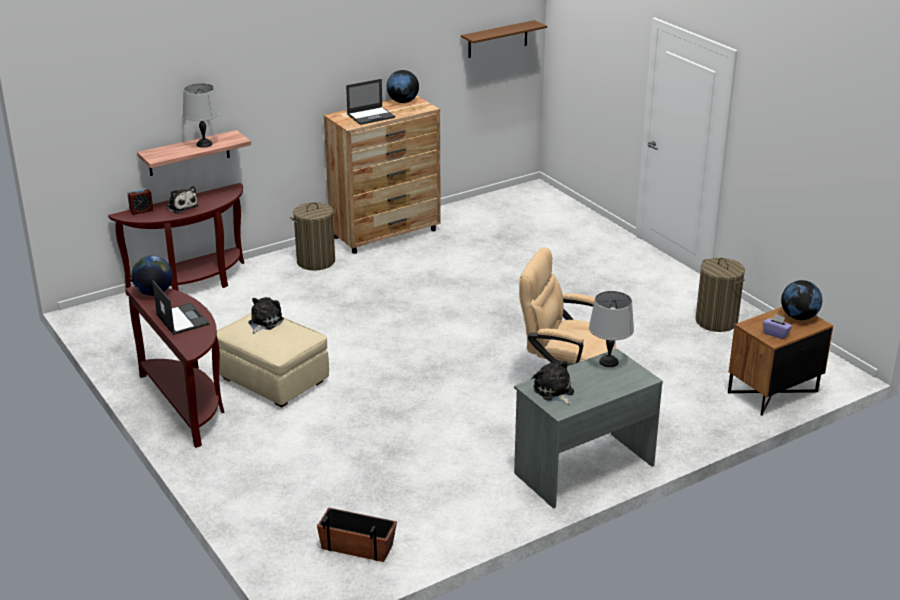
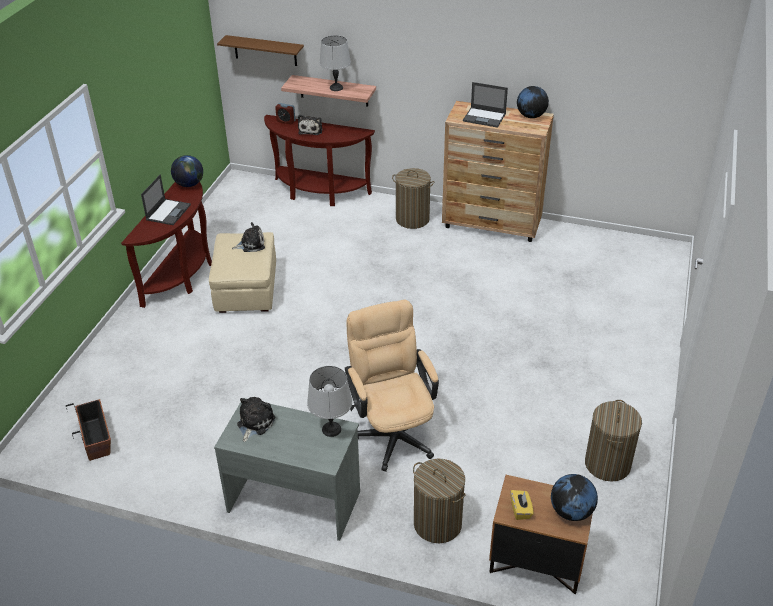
camera: 50 degrees right, 10 degrees up
(498, 39) = (662, 91): brown shelf -> brown shelf (265, 50)
(689, 415) = (437, 524): none -> laundry basket
(776, 334) = (521, 510): purple tissue box -> yellow tissue box

